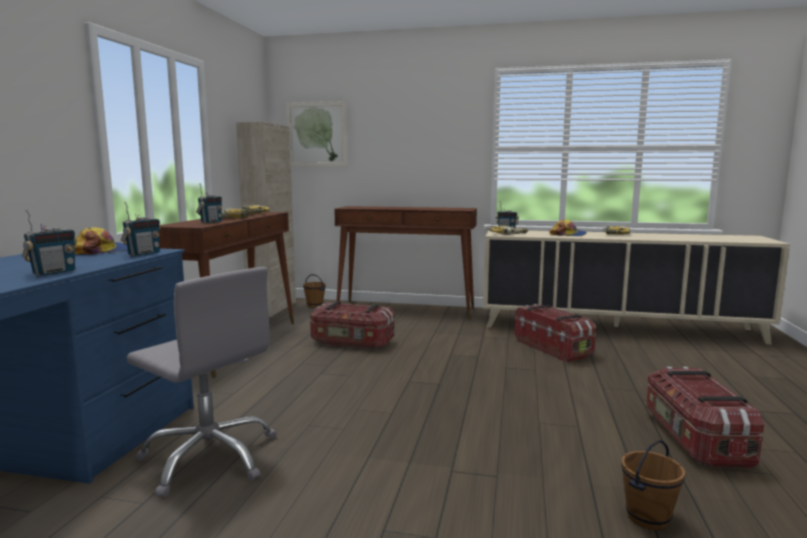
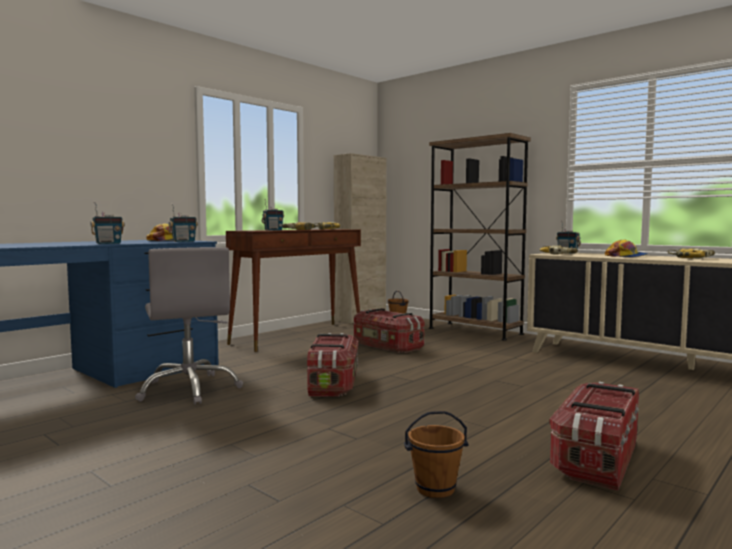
camera: 30 degrees right, 5 degrees down
(316, 134) = (412, 164): picture -> none
(406, 310) = (474, 331): brown console table -> brown bookcase
(553, 348) = (574, 375): storage box -> storage box (333, 383)

